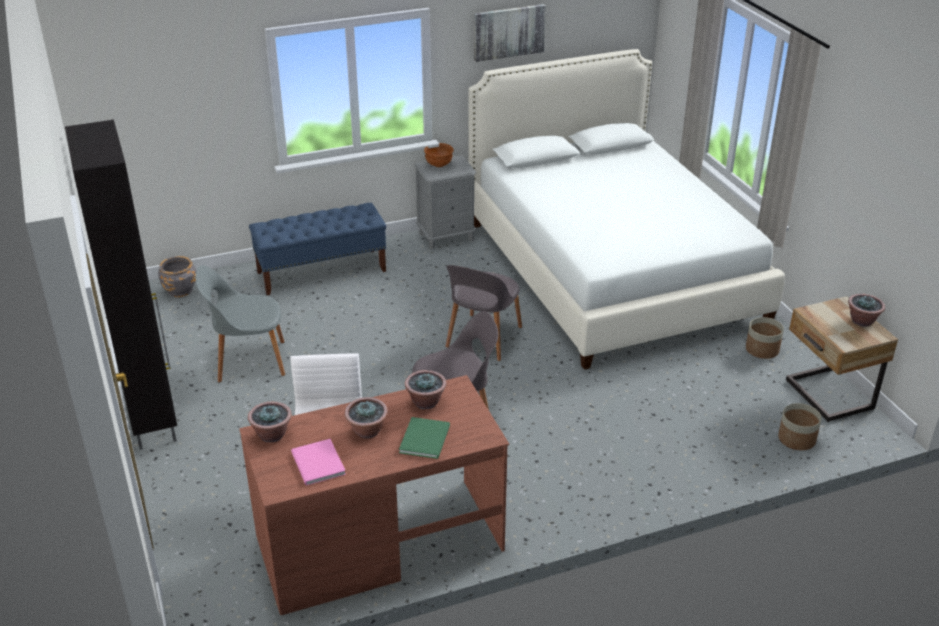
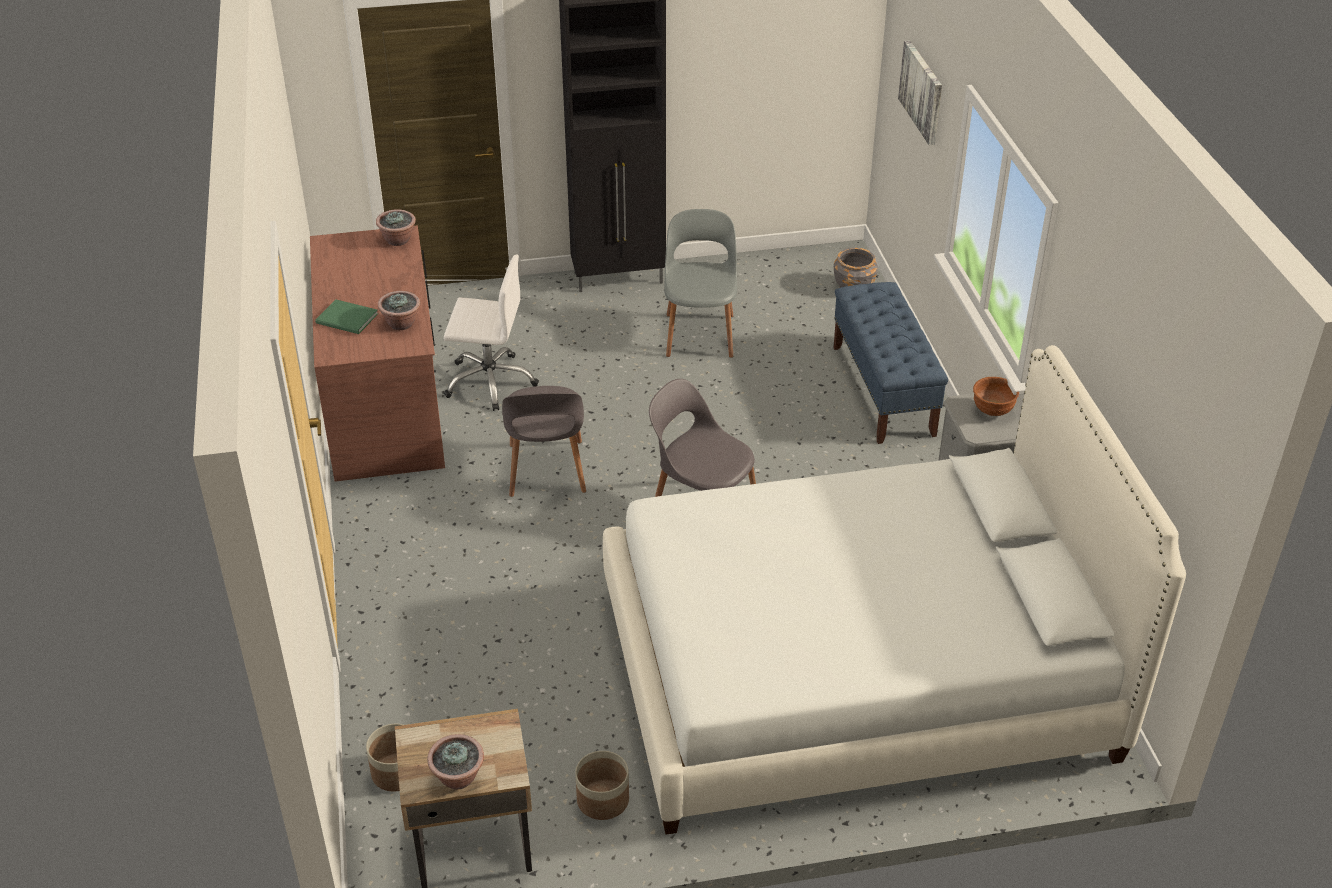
camera: 100 degrees right, 5 degrees up
(317, 465) = (345, 261): pink book -> none
(367, 431) = (375, 288): potted plant -> none
(509, 32) = (1099, 327): picture -> picture (922, 91)

